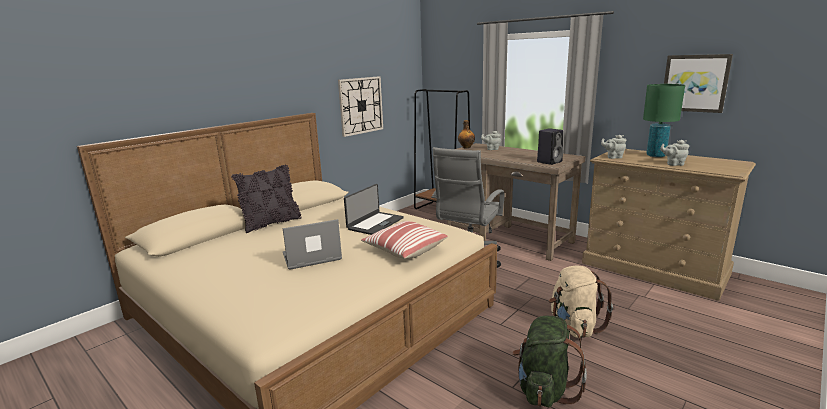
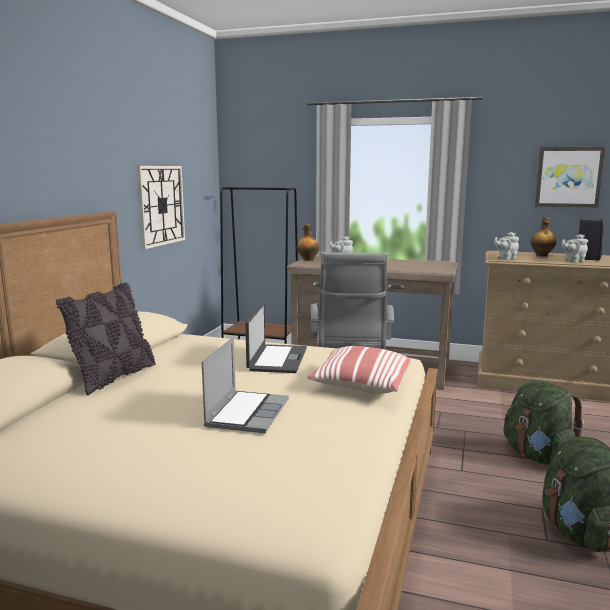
camera: 25 degrees left, 5 degrees down
(311, 258) = (247, 413): laptop -> laptop turned 150 degrees clockwise
(549, 162) = (432, 268): black speaker -> black speaker (587, 258)
(574, 327) = (538, 456): beige backpack -> green backpack
(655, 155) = (541, 255): green table lamp -> bottle

